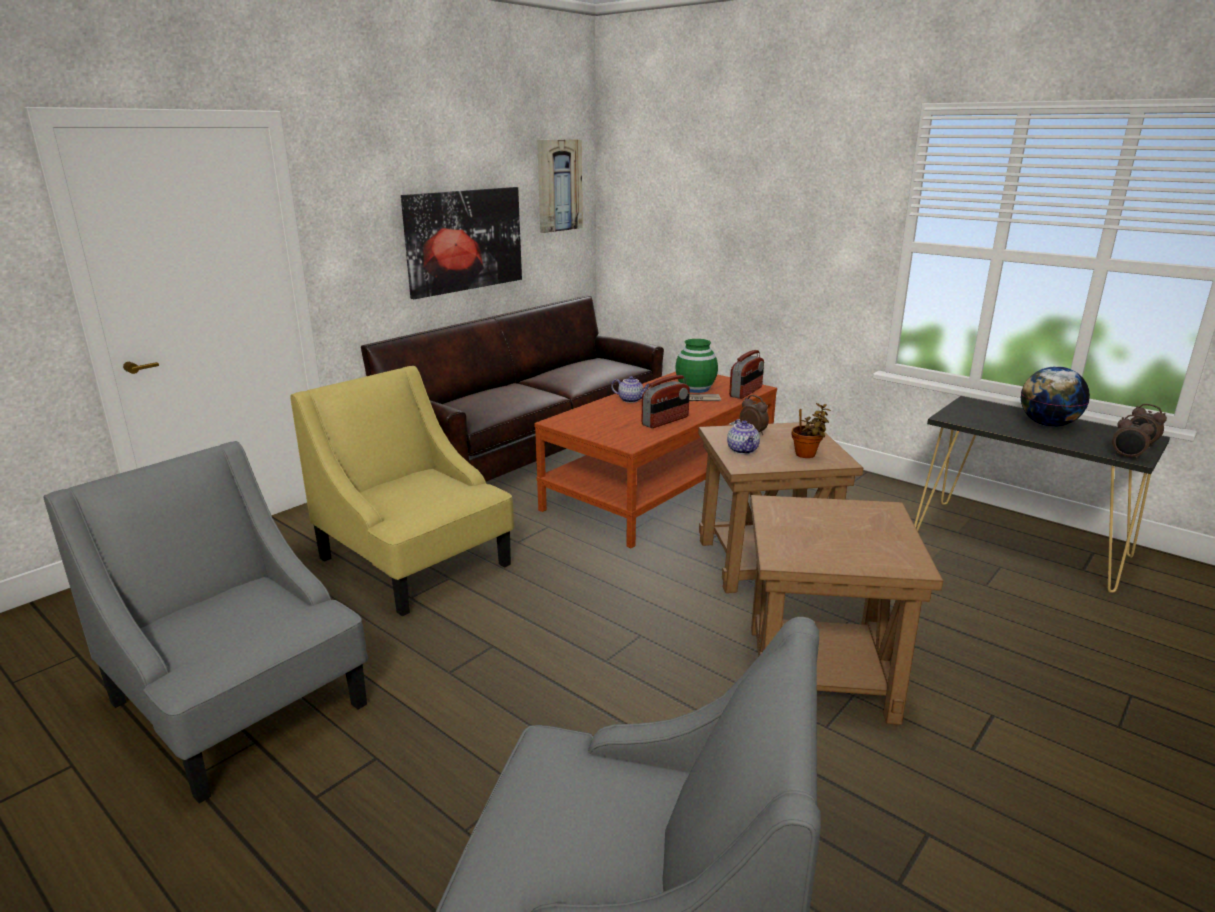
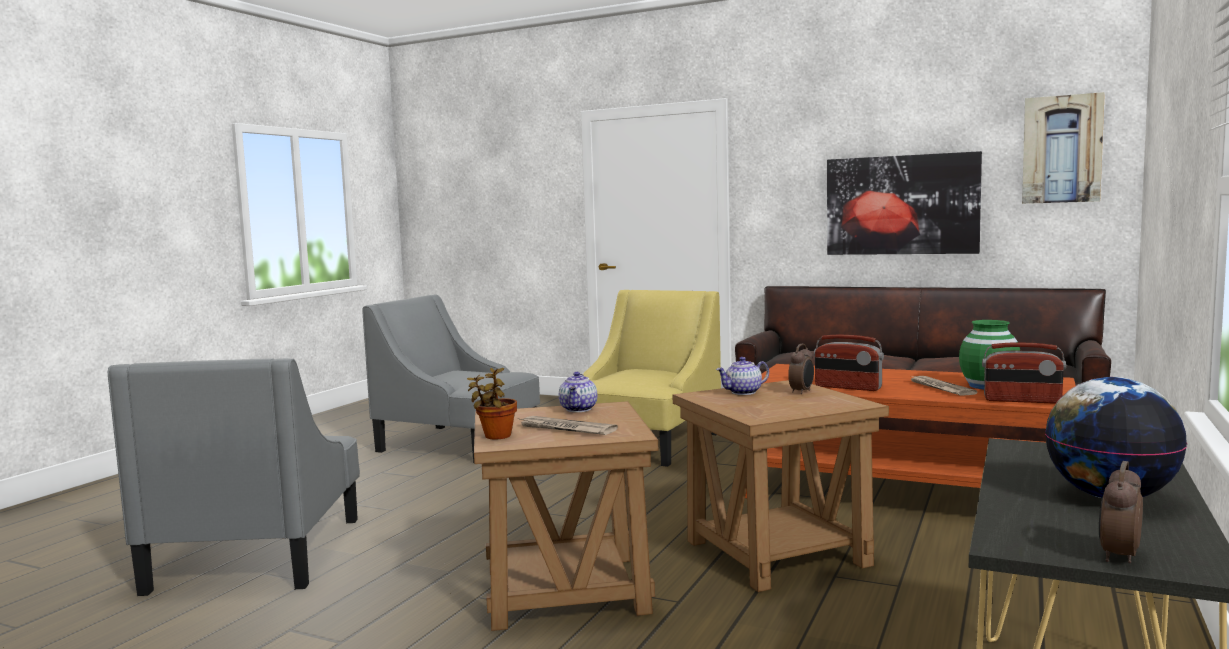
camera: 75 degrees right, 15 degrees down
(239, 703) = (458, 444): grey armchair -> grey armchair turned 90 degrees counterclockwise
(631, 400) = (895, 374): teapot -> teapot (579, 409)
(807, 455) = (759, 408): potted plant -> potted plant (495, 437)
(860, 532) = (565, 429): none -> newspaper
(1126, 457) = (1004, 539): alarm clock -> none

